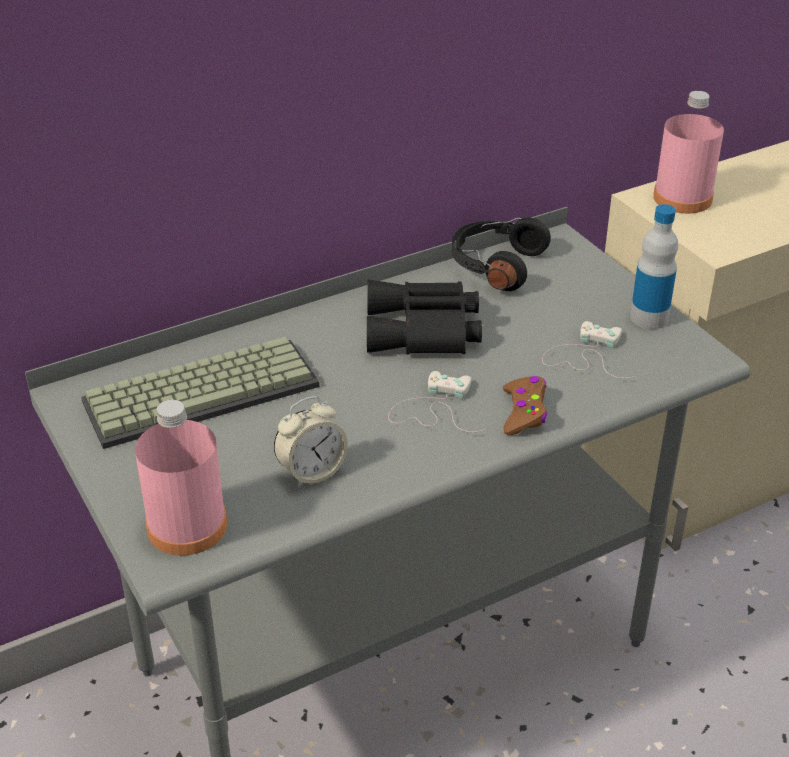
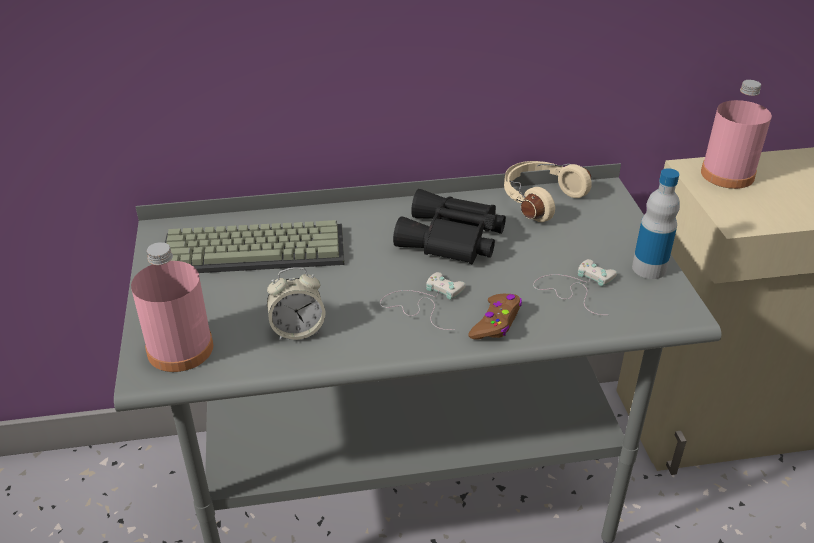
camera: 20 degrees right, 0 degrees up
(495, 265) = (539, 199): black headphones -> beige headphones

